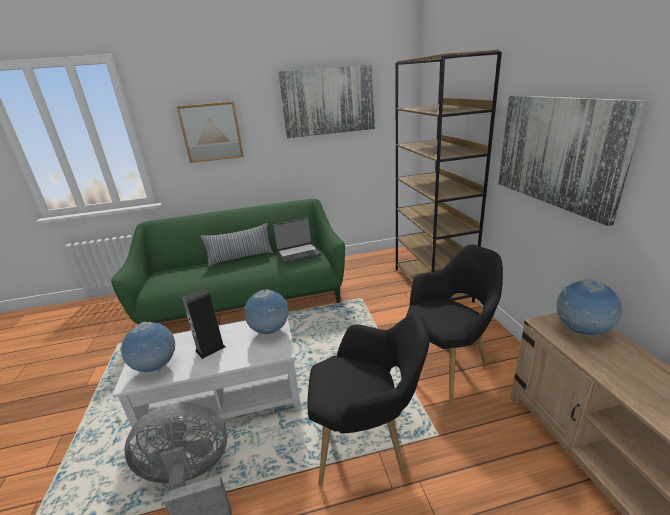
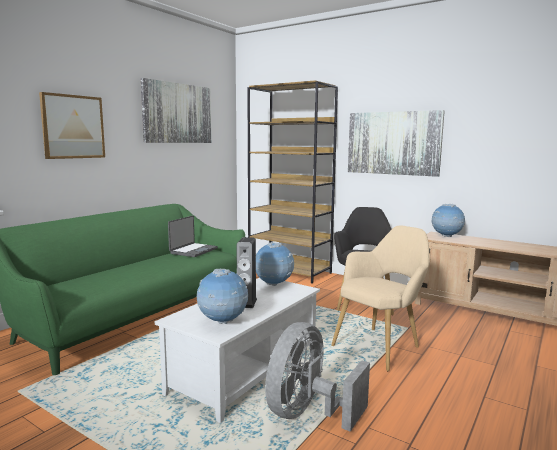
camera: 45 degrees left, 15 degrees down
(240, 257) = (134, 262): pillow -> none
(367, 444) = (381, 346): black armchair -> beige armchair

